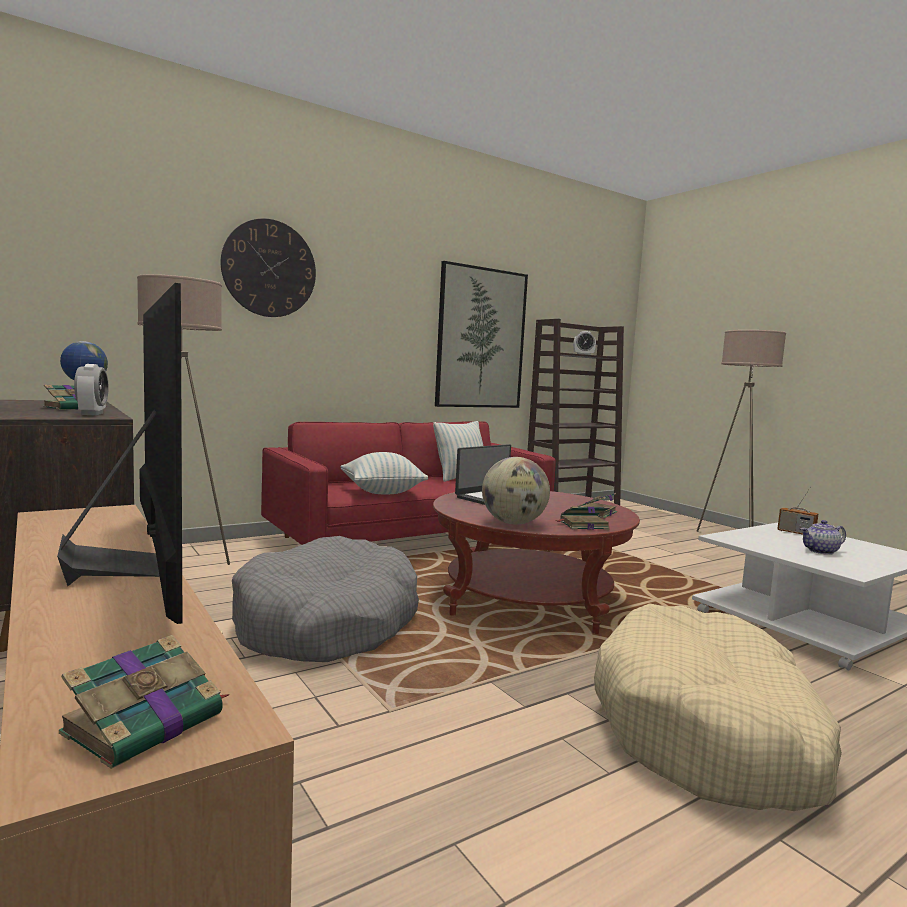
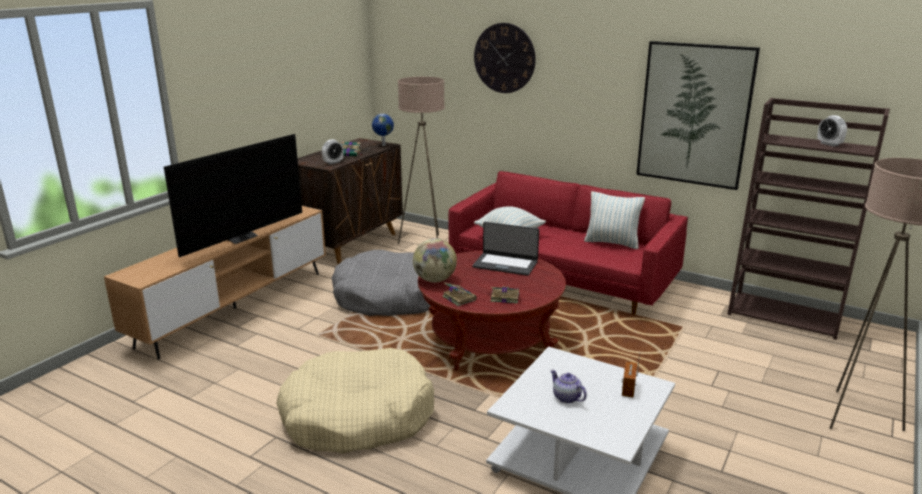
camera: 65 degrees right, 15 degrees up
(147, 722) = (141, 274): book -> none

